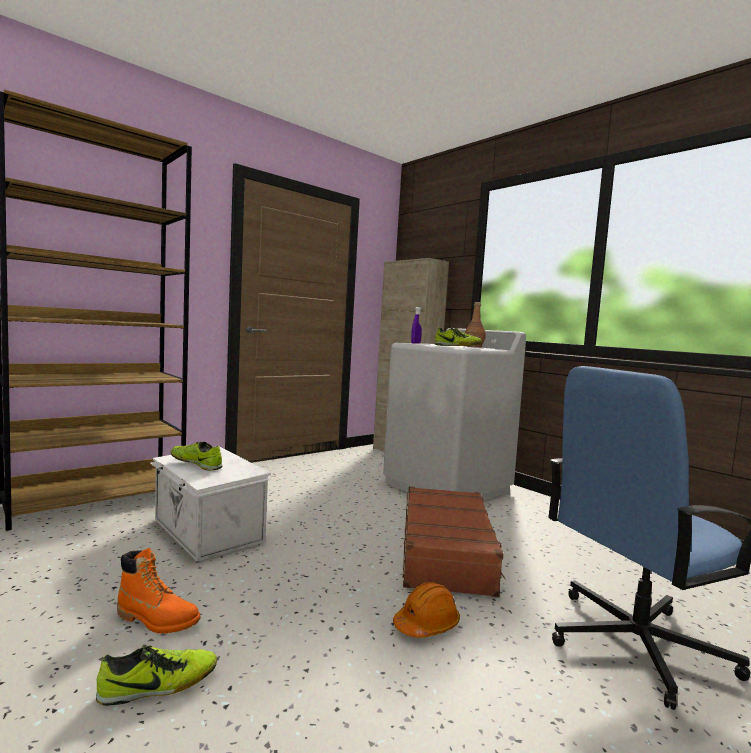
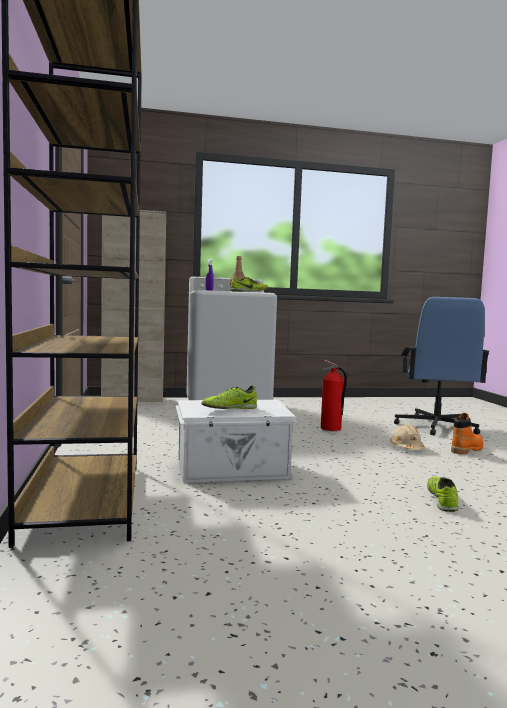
camera: 60 degrees left, 0 degrees up
(157, 619) = (370, 495): orange boot -> orange boot (467, 449)
(426, 625) = (406, 447): orange hard hat -> beige hard hat
(447, 553) = (331, 429): brown suitcase -> fire extinguisher

